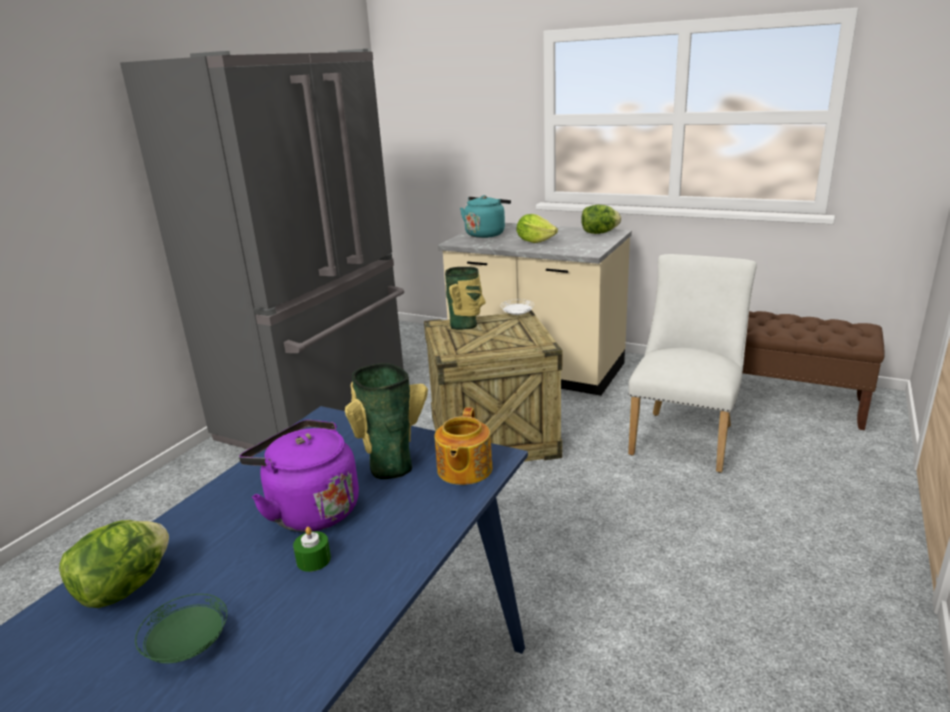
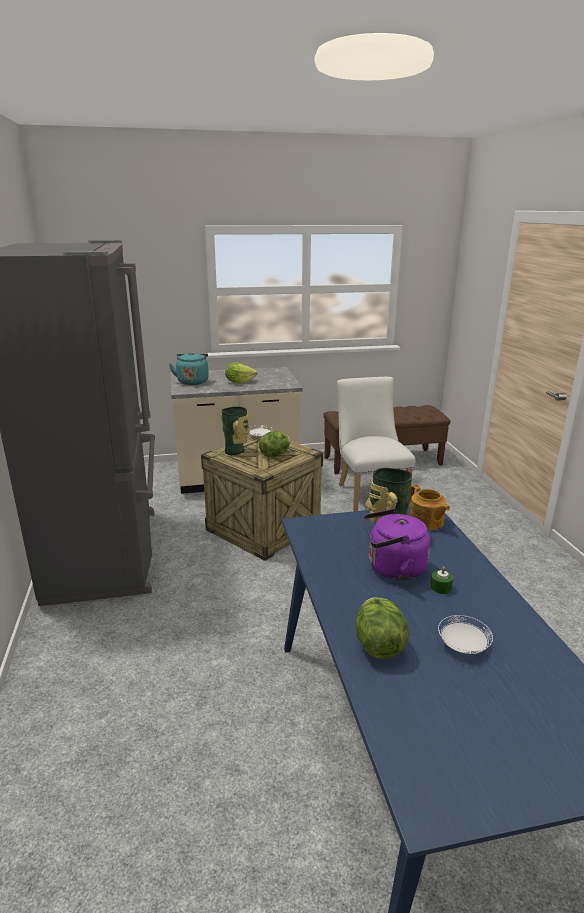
camera: 40 degrees left, 0 degrees up
(189, 646) = (463, 646): green plate -> white plate
(599, 233) = (270, 371): lettuce -> lettuce (275, 455)

